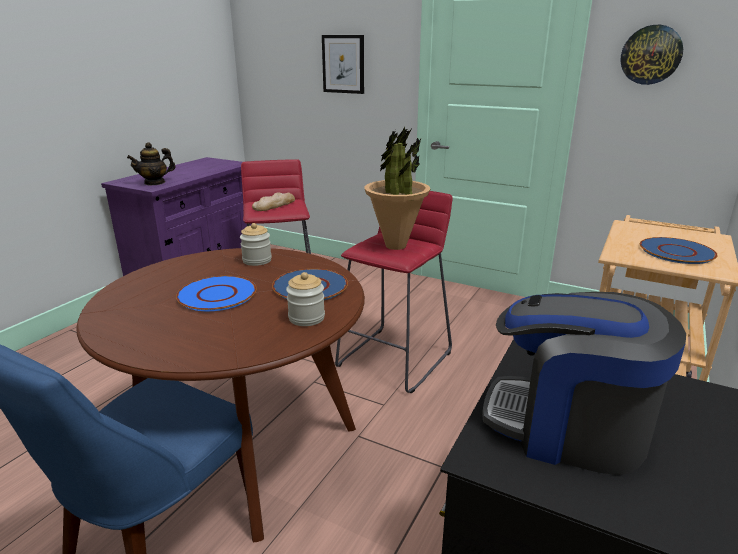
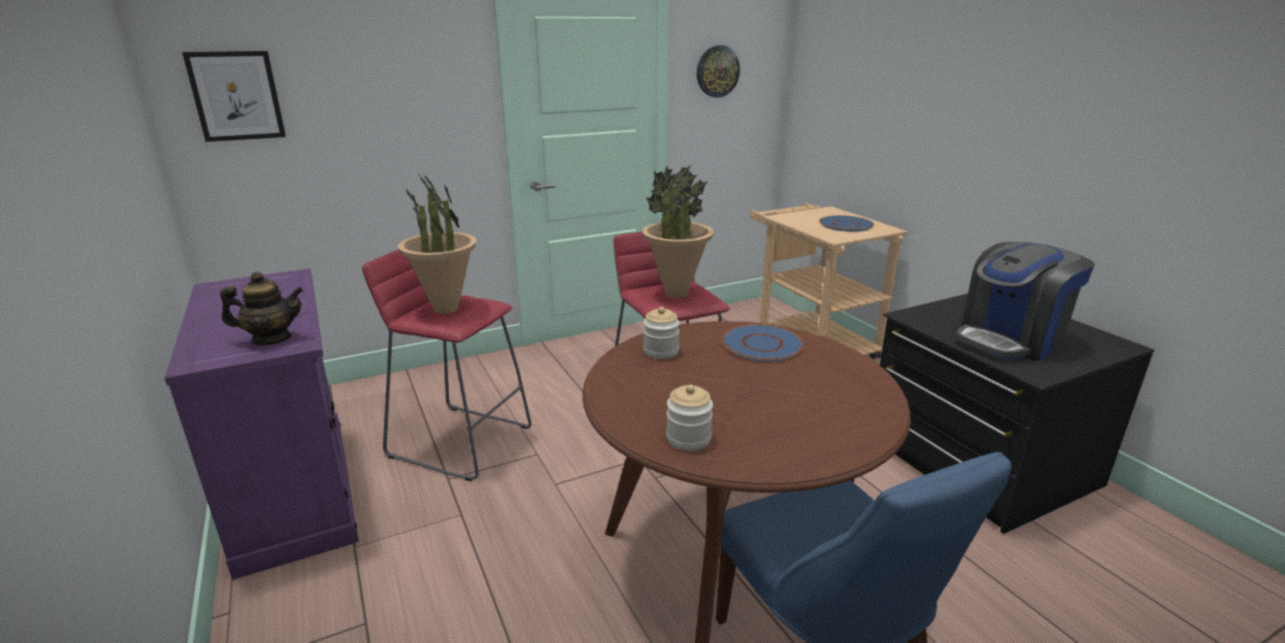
camera: 55 degrees left, 0 degrees up
(155, 183) = (272, 339): teapot -> teapot turned 105 degrees counterclockwise
(216, 295) = (735, 389): blue plate -> none
(274, 205) = (446, 309): bread -> potted plant
(306, 318) = (831, 362): jar -> jar (688, 438)
(343, 64) = (387, 100): picture -> picture (236, 96)

